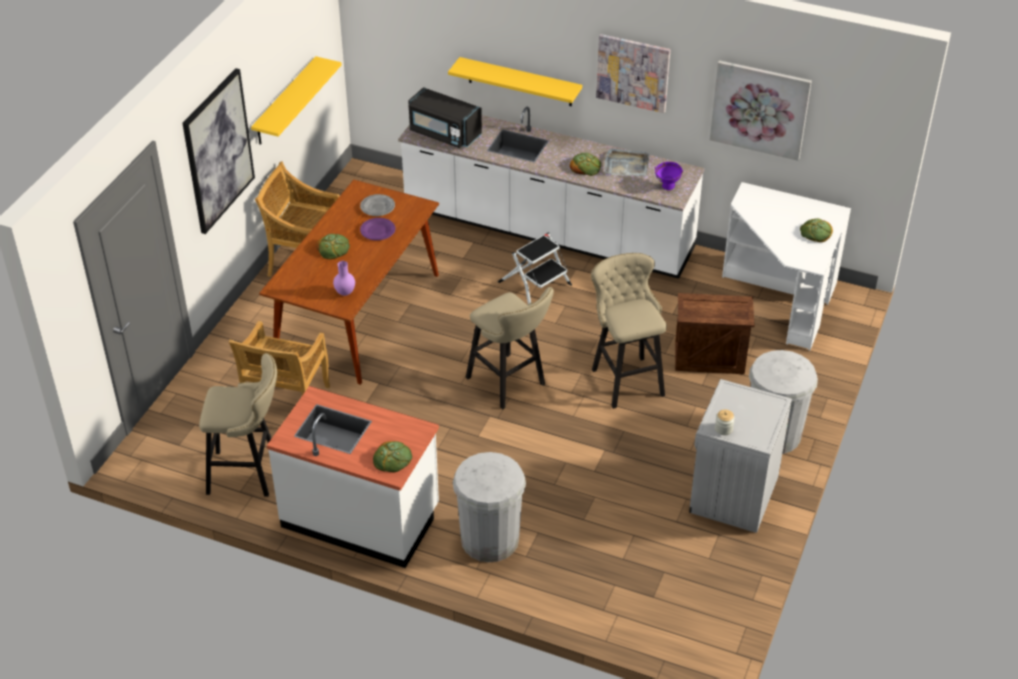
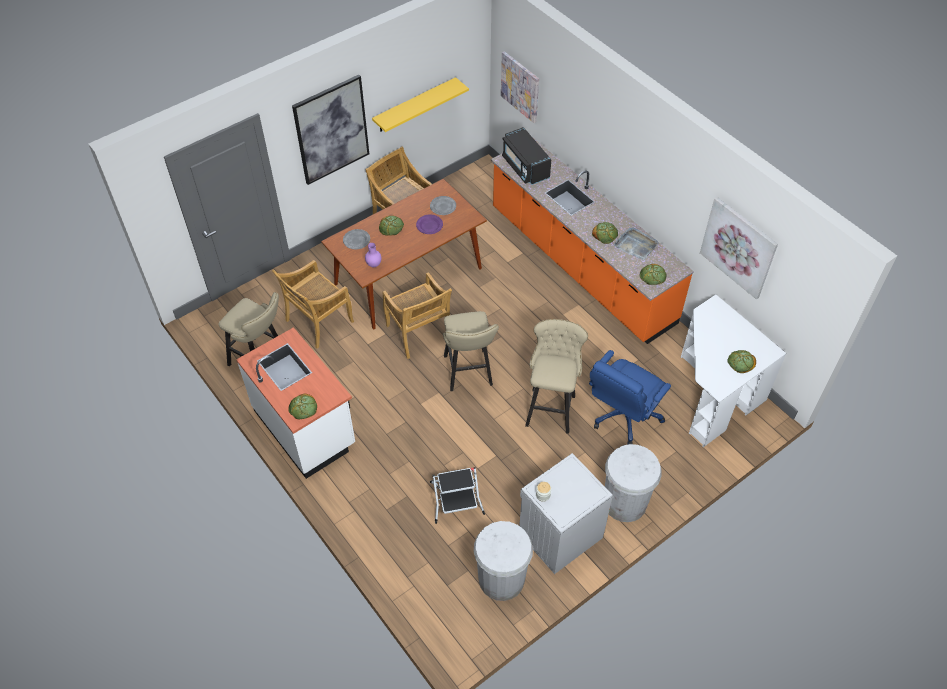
camera: 30 degrees right, 10 degrees up
(302, 276) = (356, 240): none -> grey plate
(419, 367) = (419, 333): none -> beige chair
(489, 539) = (372, 485): white trash can -> white trash can (501, 578)
(520, 82) = (588, 150): yellow shelf -> none
(534, 285) = (541, 304): step ladder -> step ladder (455, 499)
(547, 231) = (580, 265): white counter -> orange counter
(633, 72) = (659, 178): picture -> picture (520, 86)
(667, 187) = (653, 276): purple bowl -> bread
(708, 358) = (622, 418): crate -> blue office chair

